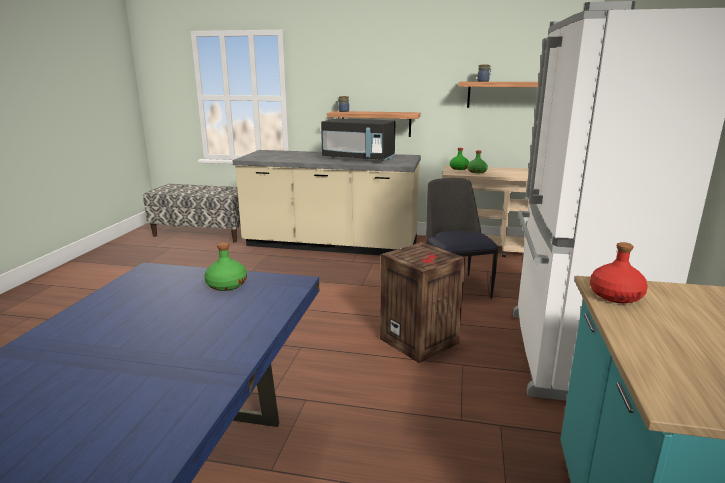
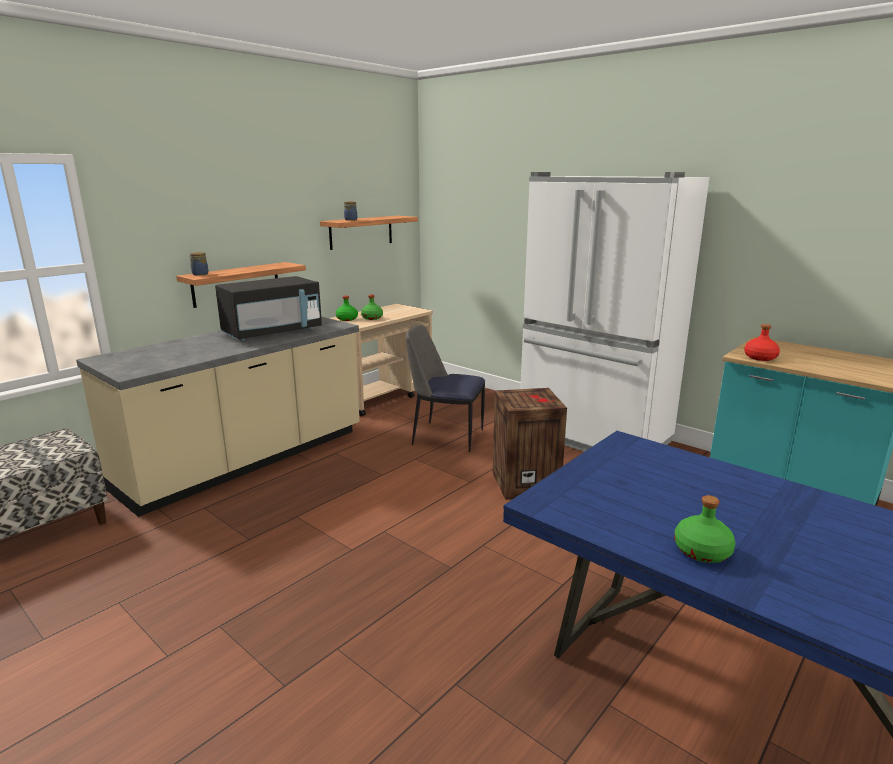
camera: 60 degrees left, 0 degrees up
(226, 285) = (614, 469): green bottle -> green bottle (701, 551)

